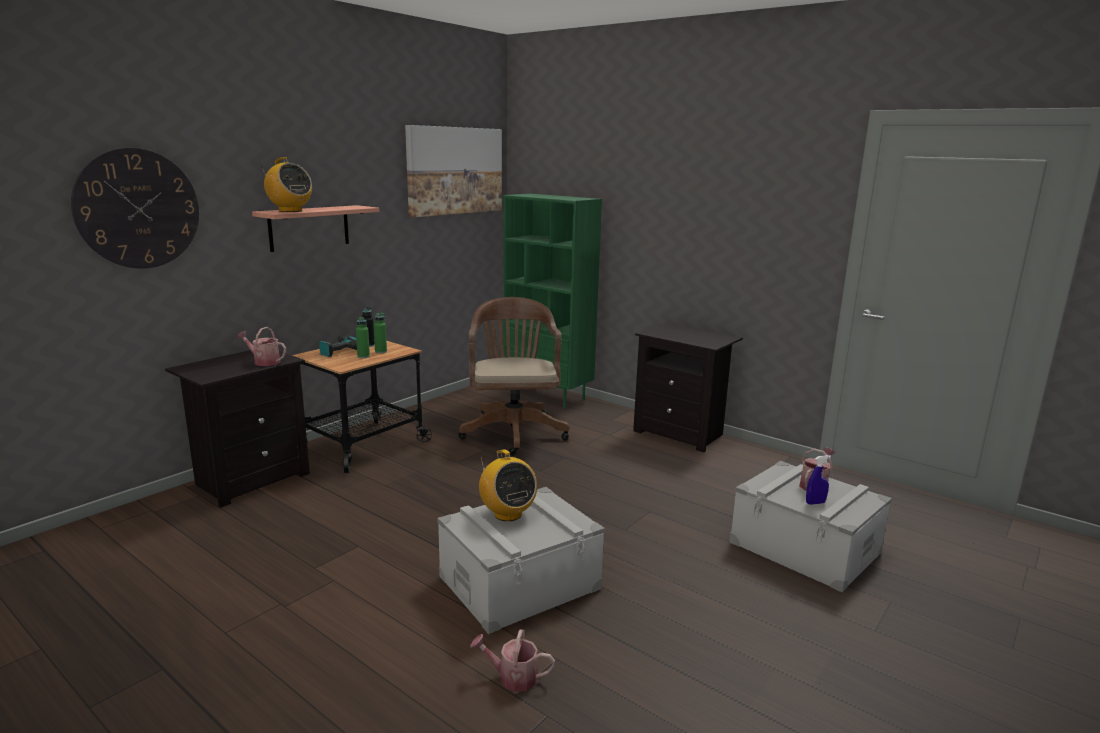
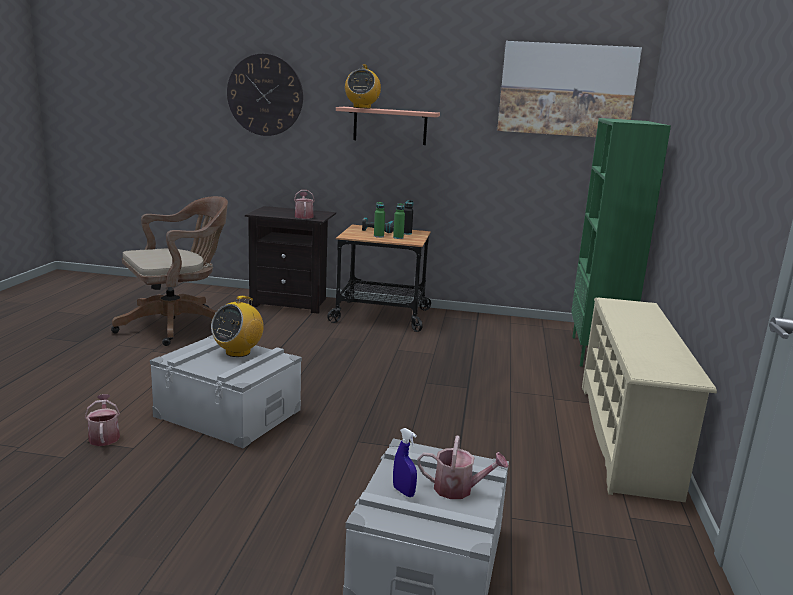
camera: 60 degrees right, 0 degrees up
(513, 430) = (489, 356): brown office chair -> brown office chair (178, 325)
(681, 433) = (628, 437): black nightstand -> beige shoe rack

